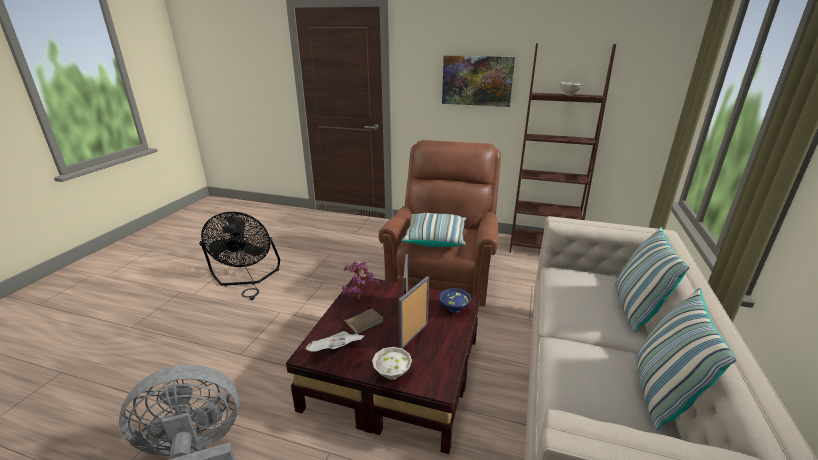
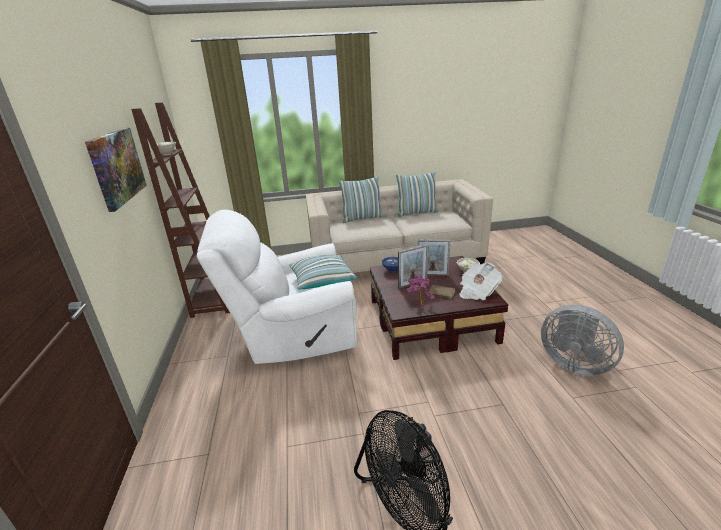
camera: 115 degrees left, 0 degrees up
(443, 275) = (292, 336): brown armchair -> white armchair

